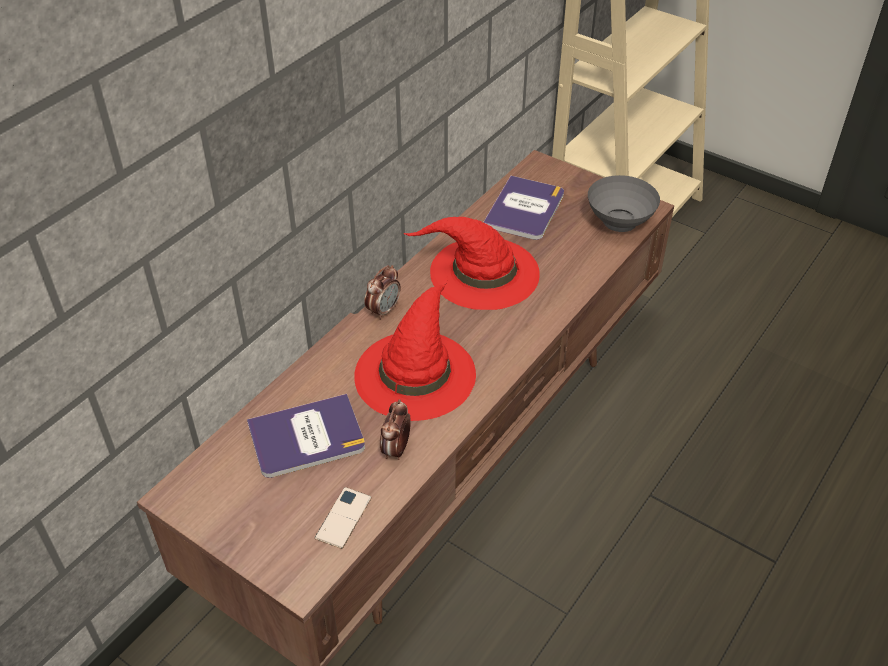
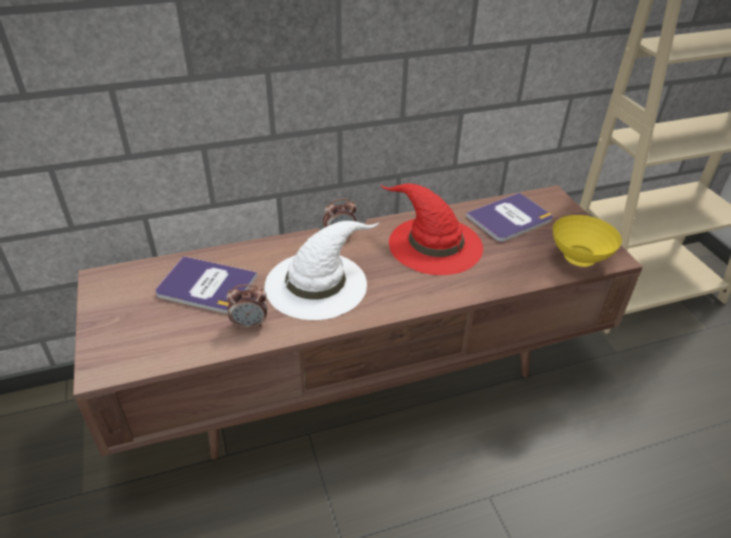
camera: 35 degrees right, 5 degrees down
(343, 518) = (169, 347): phone -> none
(396, 449) = (250, 324): alarm clock -> alarm clock turned 150 degrees counterclockwise
(415, 373) = (317, 283): red hat -> white hat
(620, 224) = (579, 259): grey bowl -> yellow bowl

